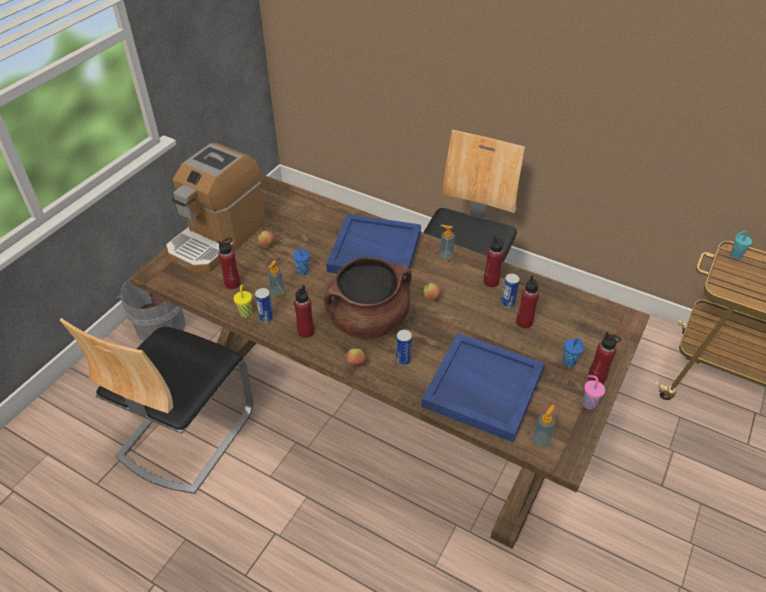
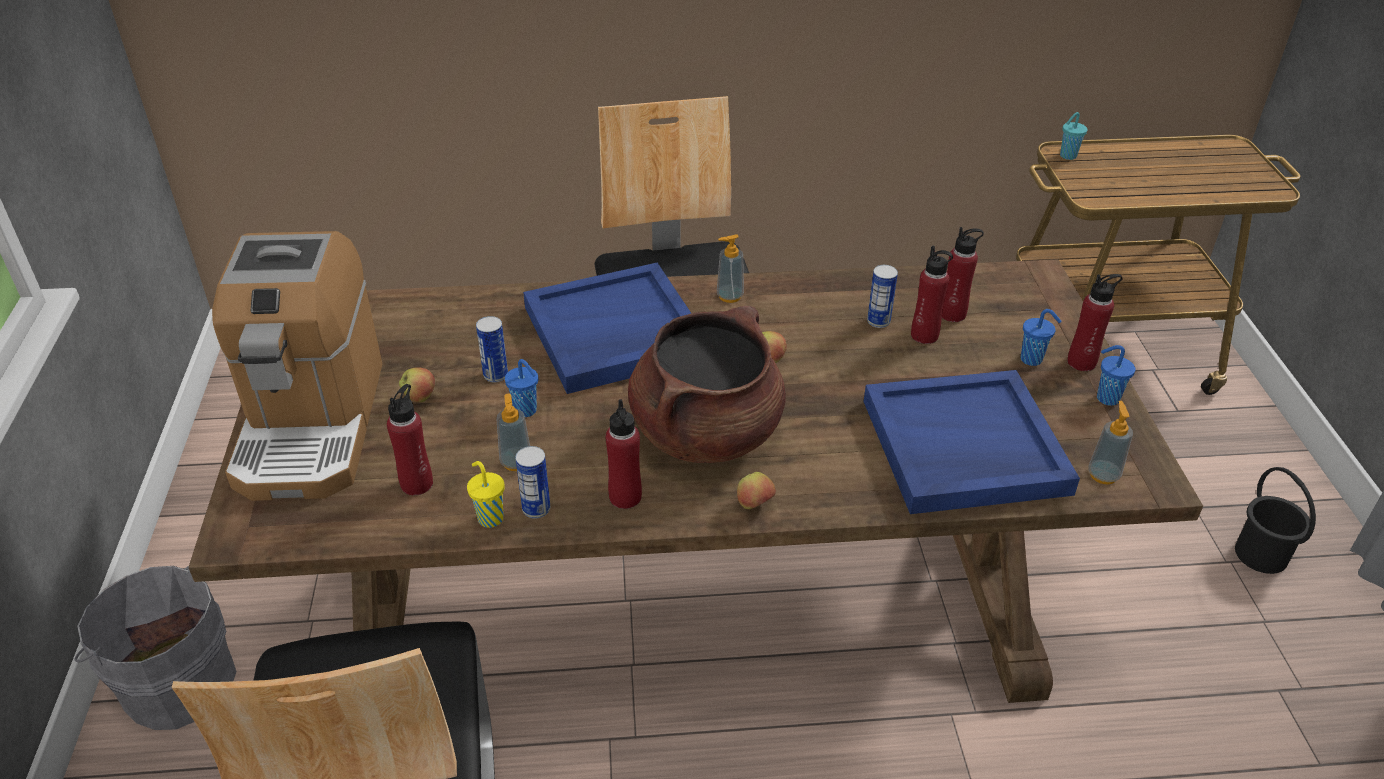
camera: 35 degrees left, 5 degrees down
(403, 360) = (818, 464): can -> can (495, 375)
(491, 281) = (826, 302): red bottle -> red bottle (952, 314)
(588, 403) = (1106, 398): pink cup -> blue cup
(717, 551) = (1260, 555): none -> black bucket

